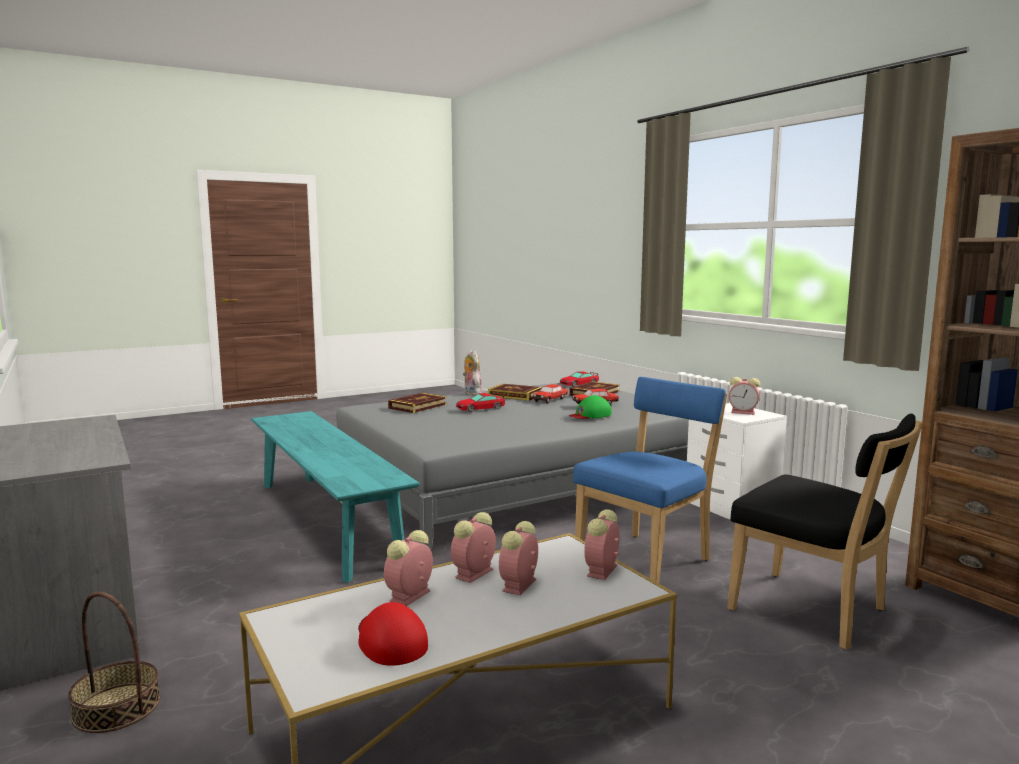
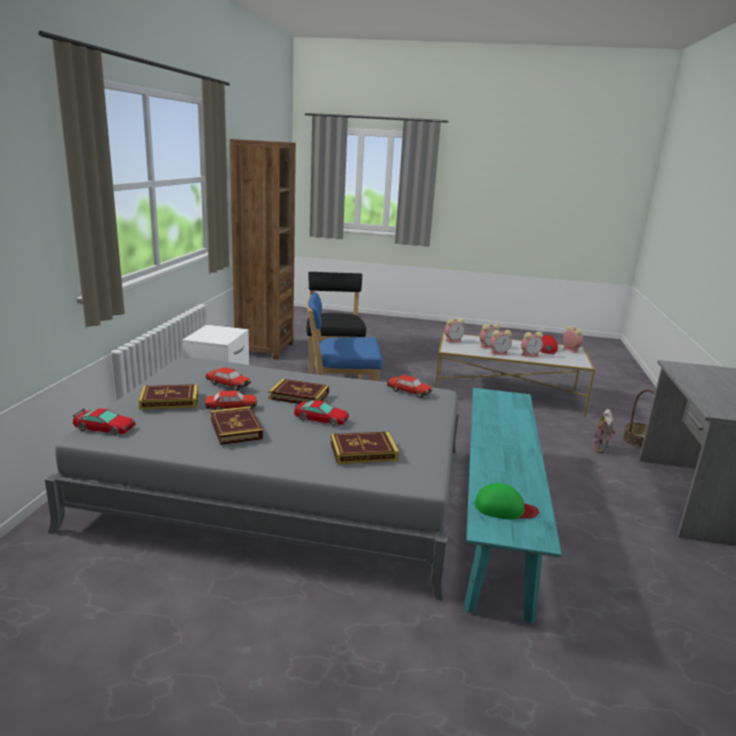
camera: 140 degrees left, 10 degrees up
(461, 440) = (408, 392): none -> toy car
(471, 393) = (252, 460): plush toy -> plush toy (601, 449)
(533, 414) = (299, 396): none -> book
(590, 415) = (268, 378): green cap -> green cap (504, 508)
(744, 412) = (216, 332): alarm clock -> alarm clock (569, 350)

